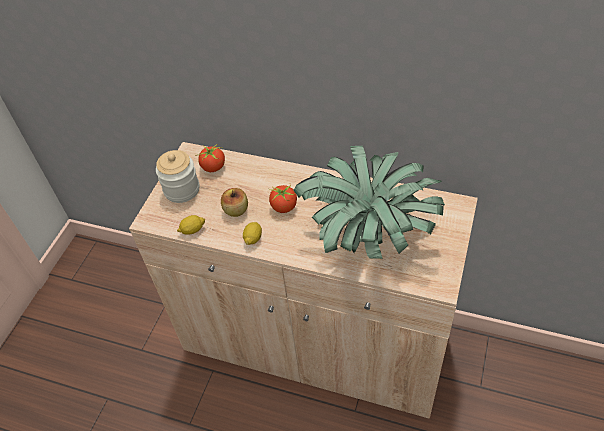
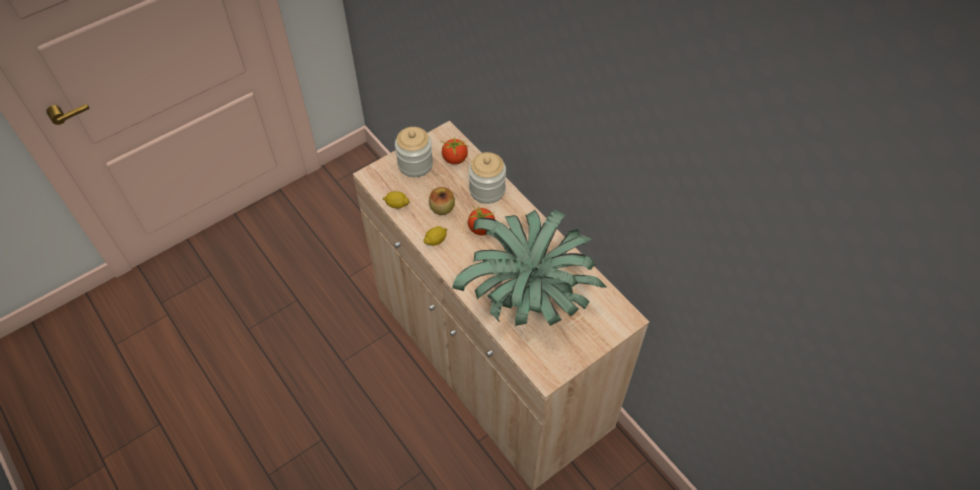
camera: 30 degrees right, 5 degrees up
(262, 175) = (487, 190): none -> jar

